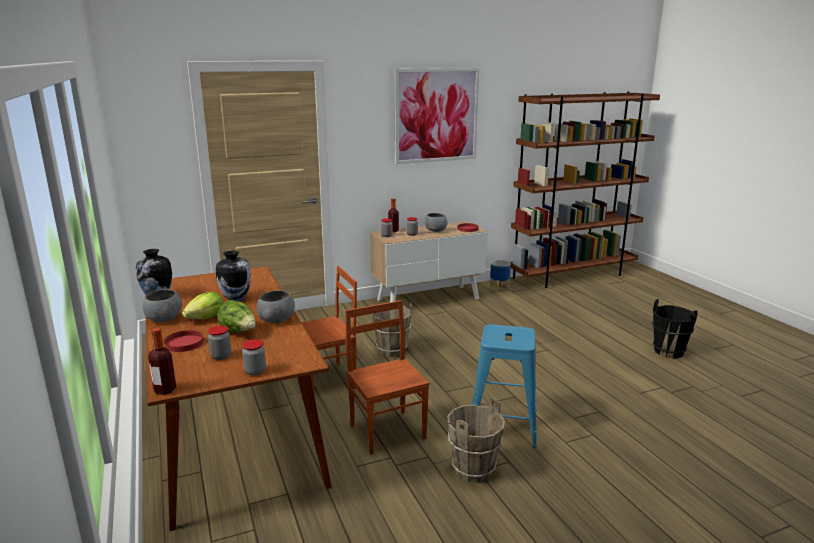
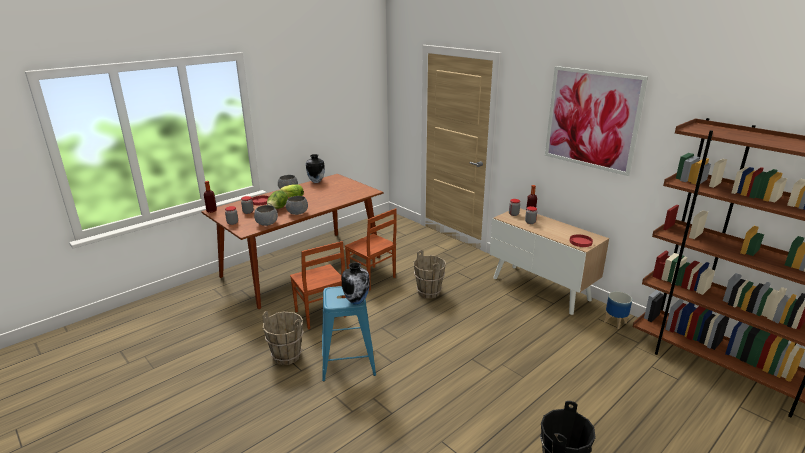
camera: 70 degrees right, 5 degrees up
(236, 299) = (323, 197): vase -> vase (357, 301)
(388, 431) = (320, 315): brown chair -> brown chair turned 105 degrees clockwise
(436, 231) = (554, 229): grey bowl -> grey bowl (266, 223)

